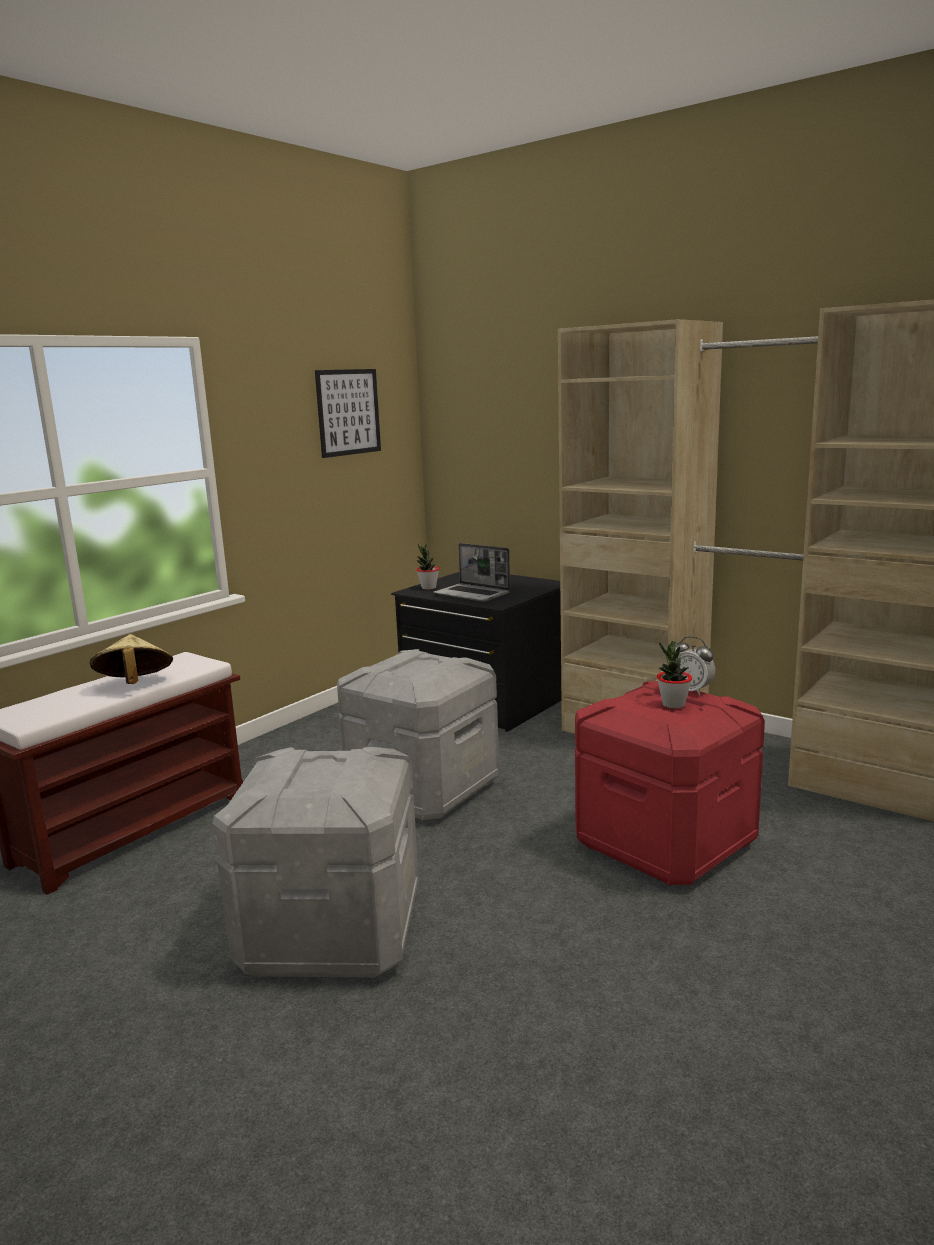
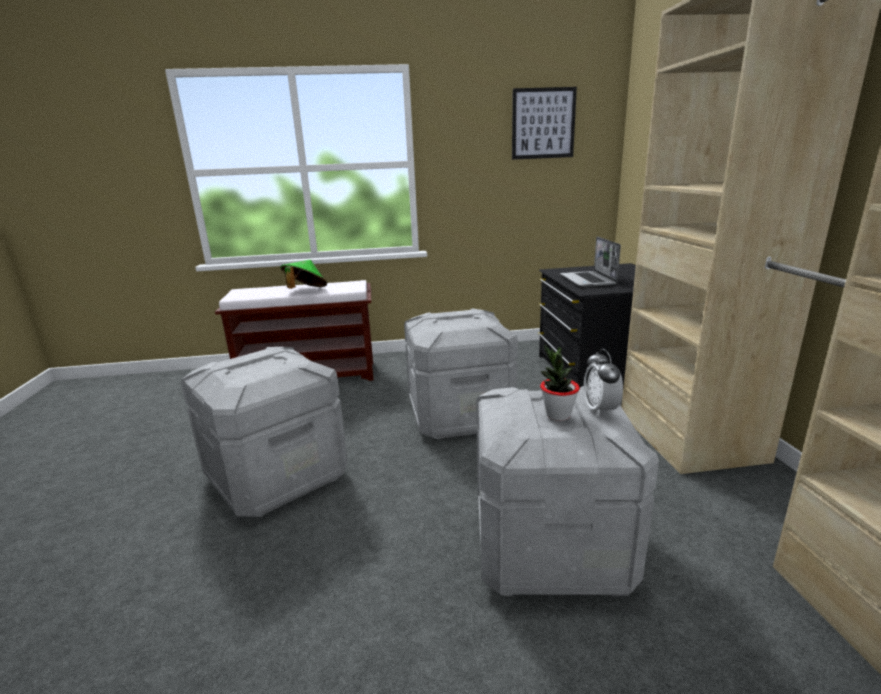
camera: 45 degrees right, 5 degrees up
(134, 685) = (305, 291): beige hat -> green hat
(428, 588) = (570, 270): potted plant -> none
(666, 843) = (551, 547): red storage box -> grey storage box

